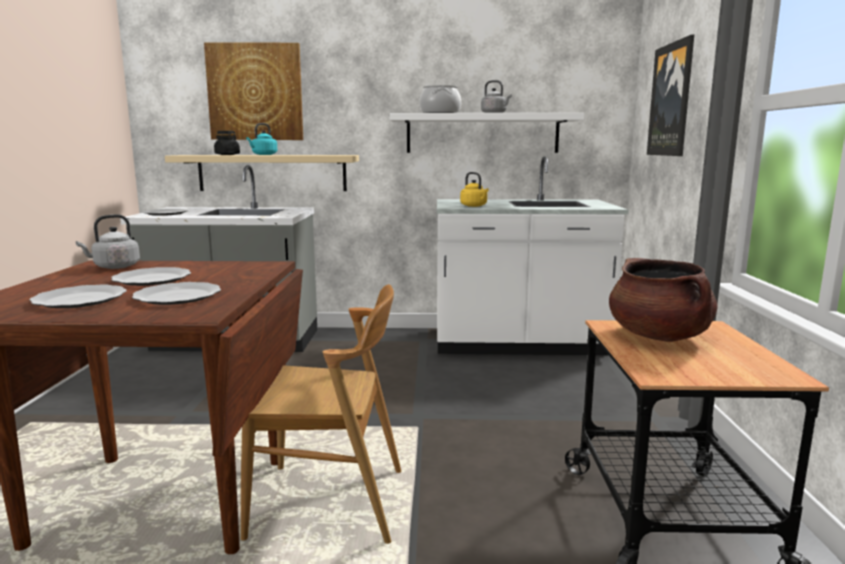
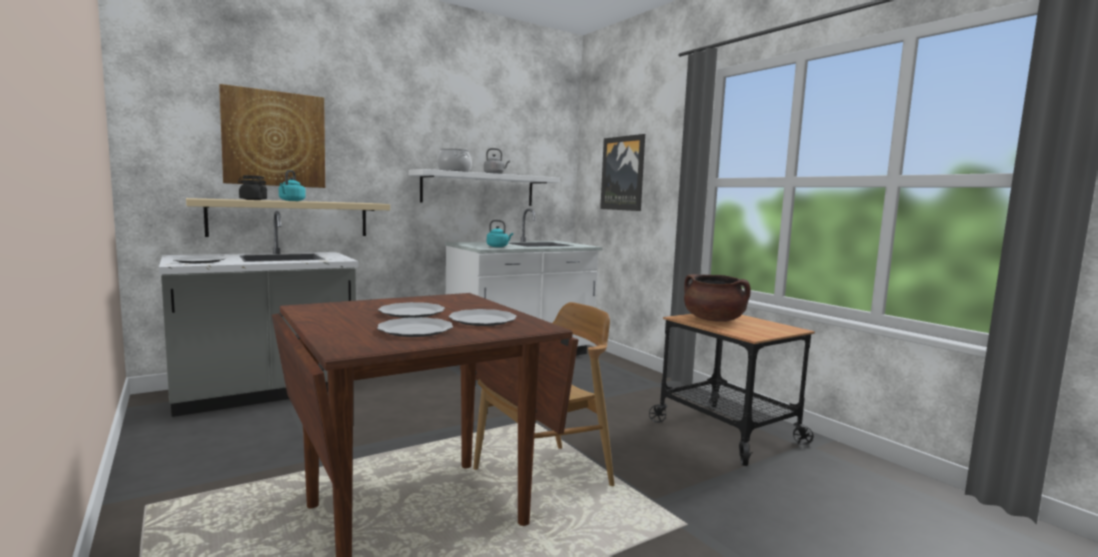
camera: 35 degrees left, 5 degrees down
(114, 267) = (334, 308): grey kettle -> none
(474, 206) = (498, 246): yellow kettle -> turquoise kettle

